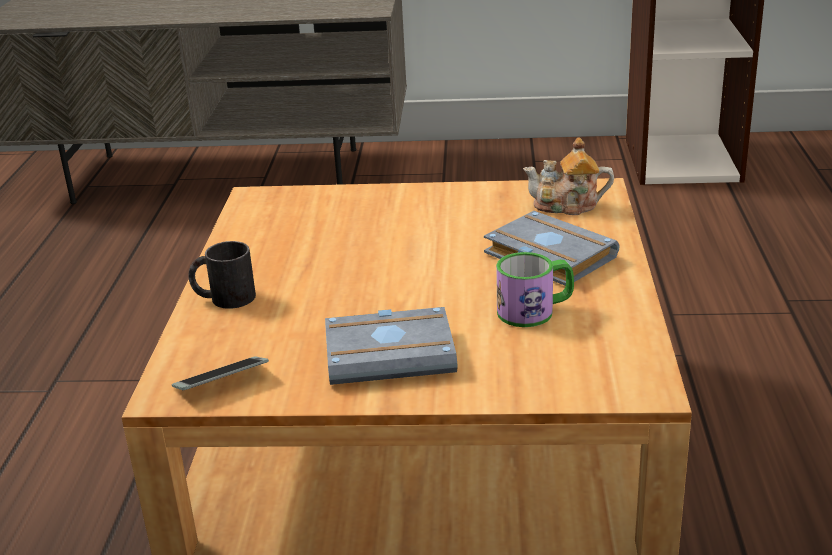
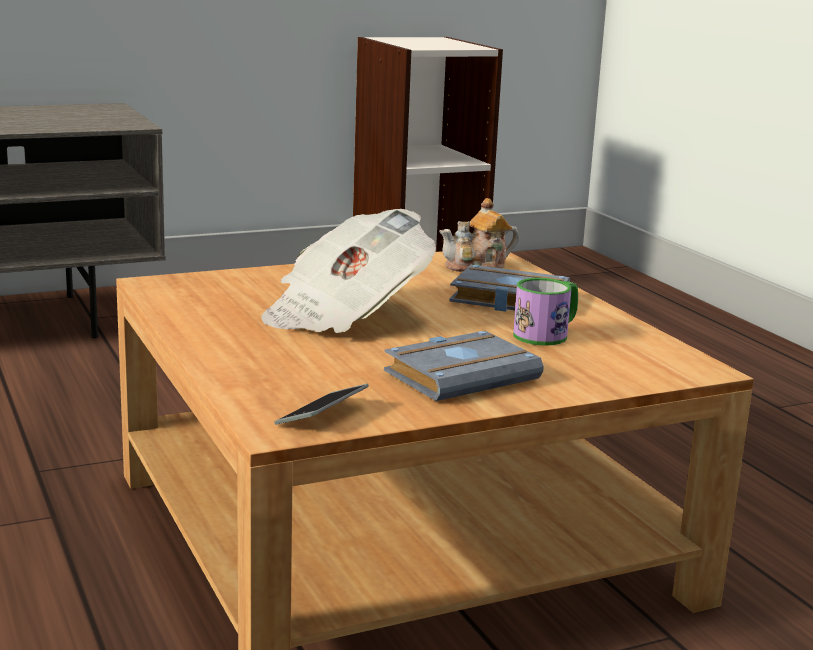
camera: 30 degrees left, 10 degrees down
(224, 298) = (233, 357): black mug -> none
(371, 257) = (344, 315): none -> newspaper

